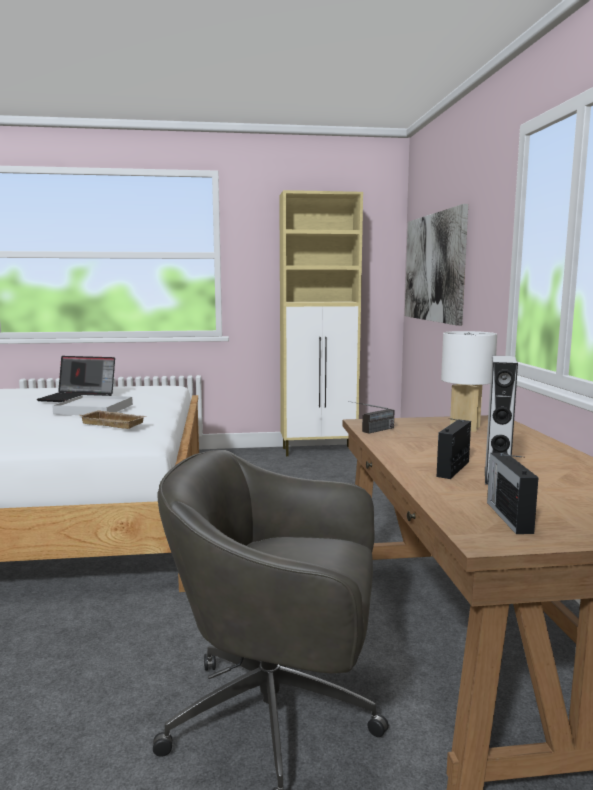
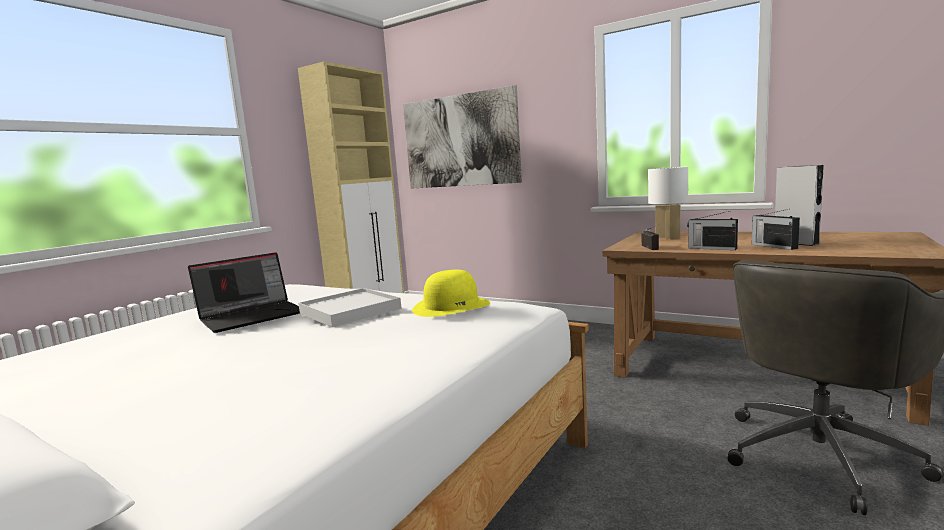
camera: 50 degrees left, 0 degrees up
(115, 423) = (451, 306): beige tray -> yellow hat
(508, 516) = (883, 248): radio -> radio (711, 248)

